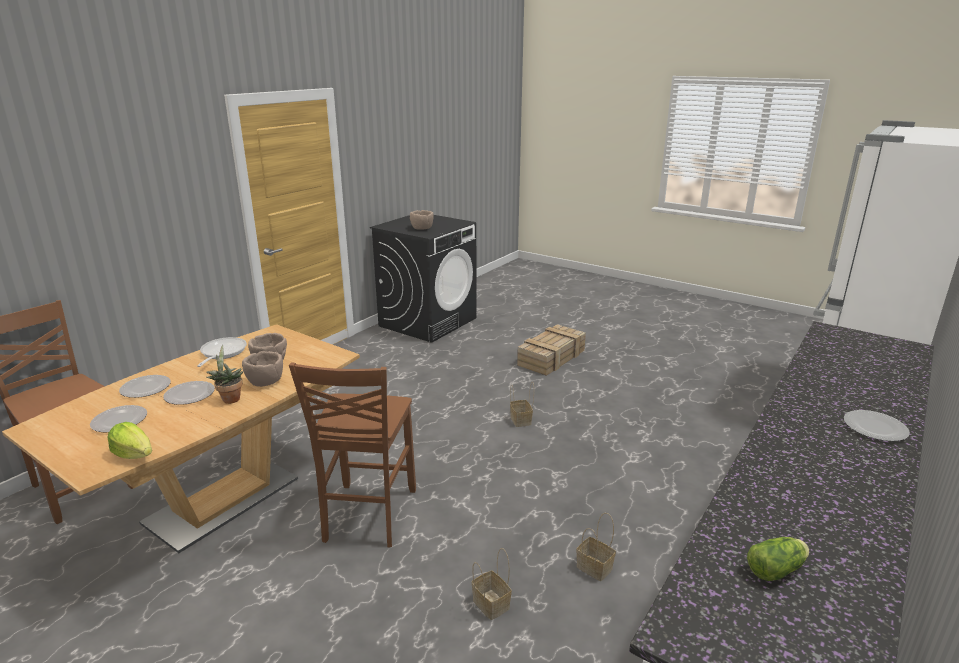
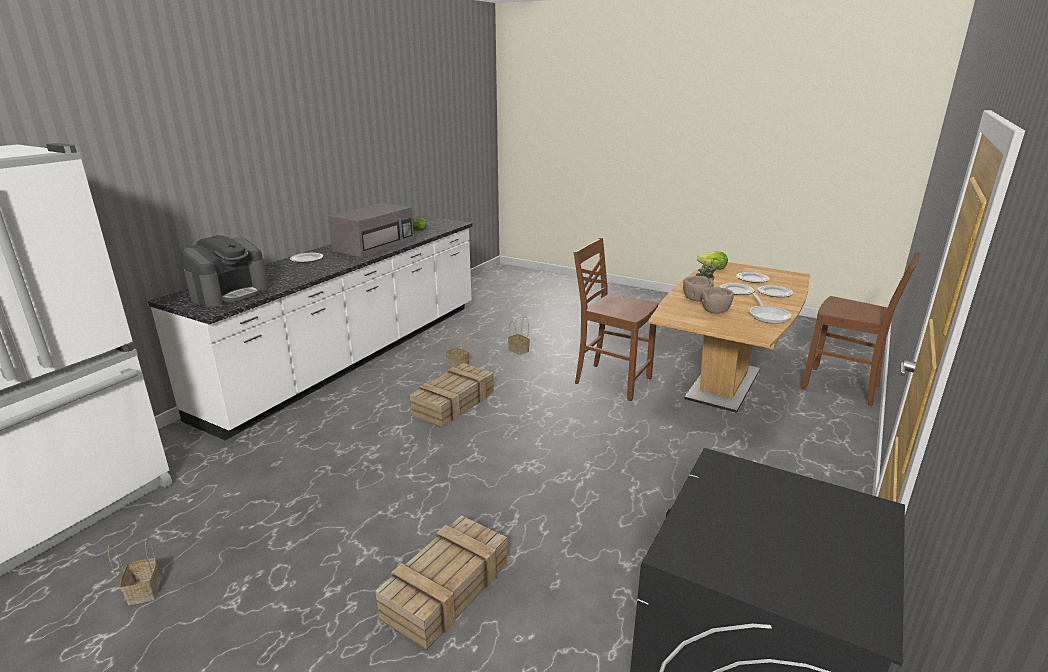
camera: 175 degrees right, 0 degrees up
(367, 516) = (611, 381): brown chair -> brown chair turned 60 degrees counterclockwise
(422, 228) = (759, 500): brown bowl -> none
(521, 421) = (501, 462): basket -> basket (144, 590)
(581, 487) = (453, 404): none -> crate
(801, 477) = (375, 245): none -> grey microwave
(856, 352) = (230, 293): none -> coffee machine

